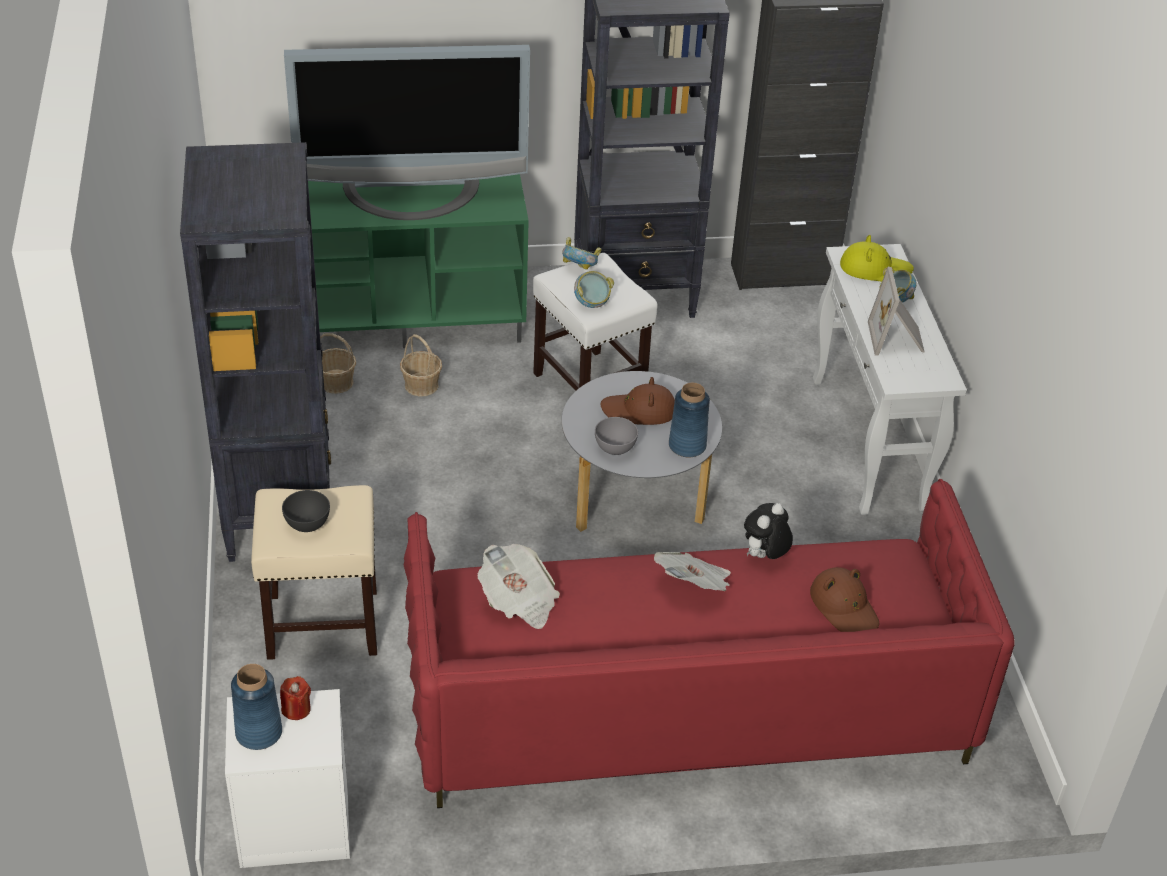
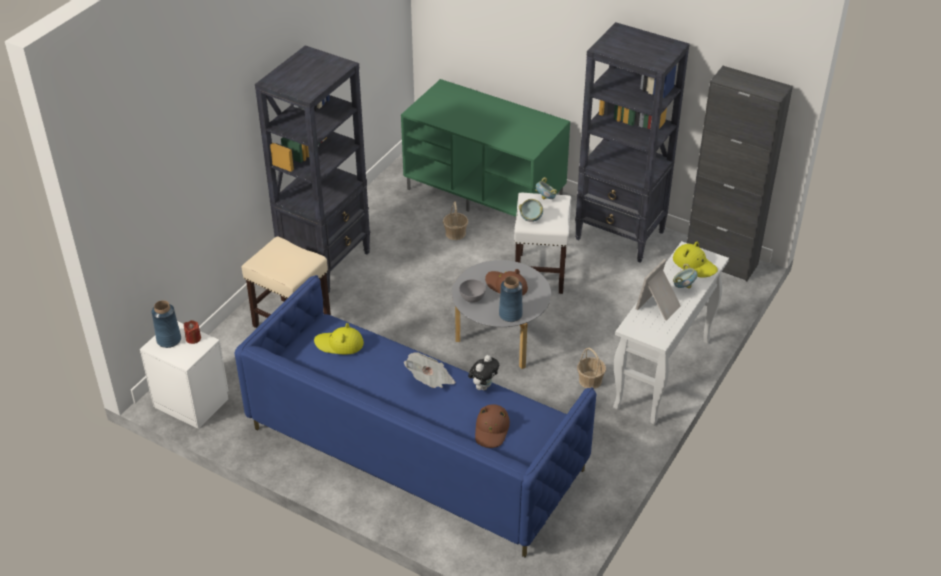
camera: 40 degrees right, 0 degrees up
(307, 524) = (279, 261): grey bowl -> none
(336, 382) = (416, 213): basket -> basket (590, 380)
(411, 193) = (490, 122): television -> none
(519, 601) = (339, 344): newspaper -> yellow hat
(686, 705) = (415, 449): red sofa -> blue sofa
(764, 556) = (483, 386): plush toy -> plush toy turned 135 degrees clockwise

